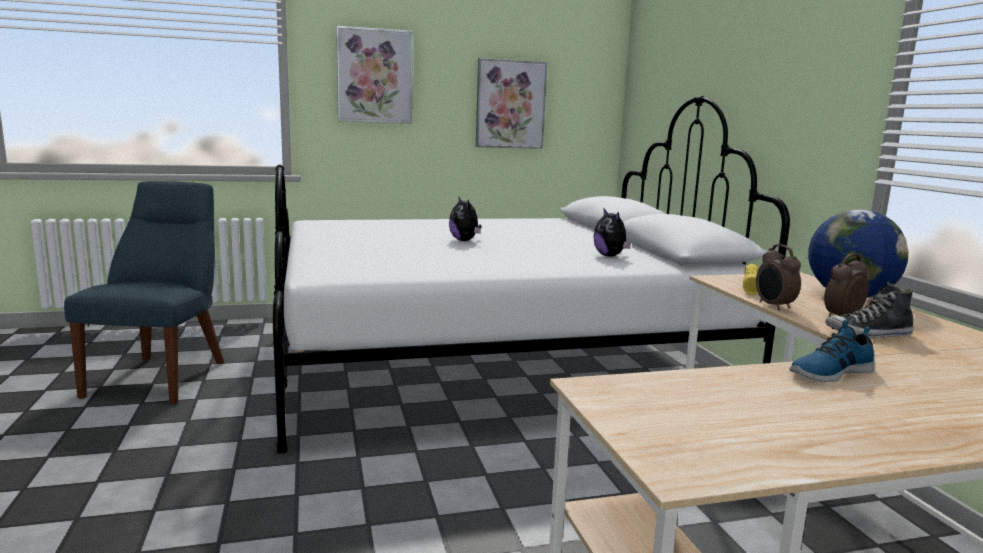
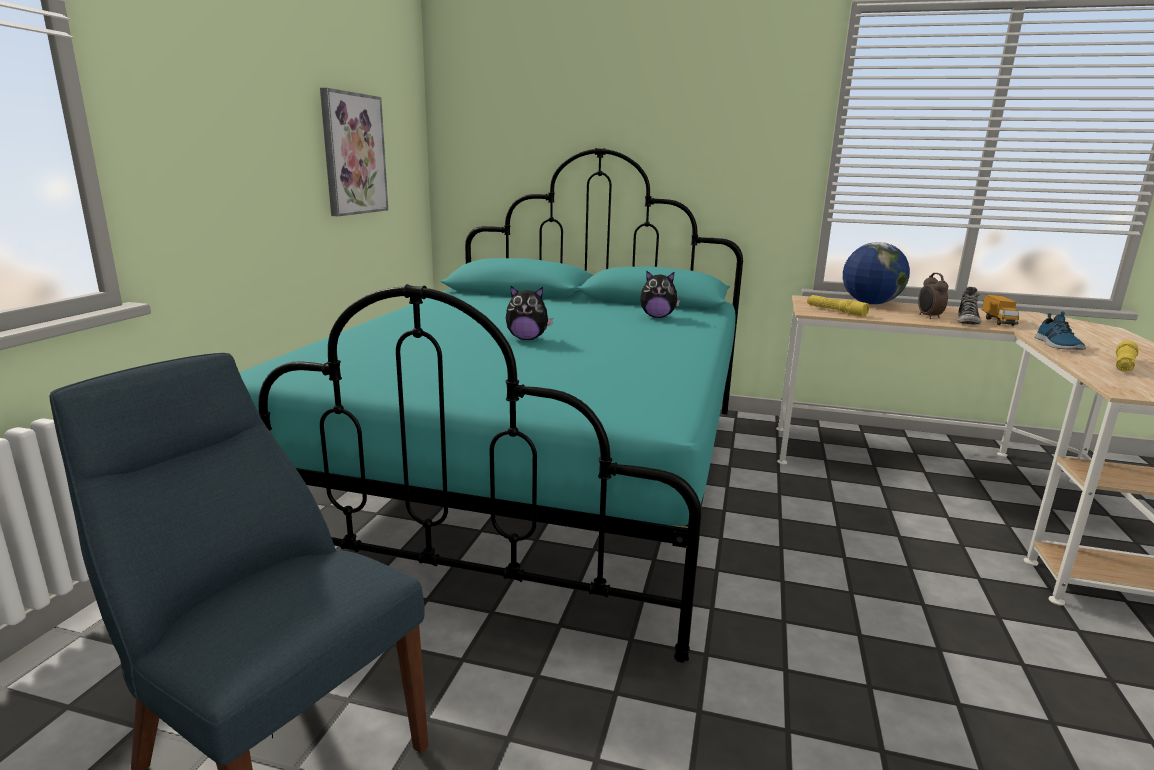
camera: 60 degrees left, 5 degrees up
(374, 76) = (213, 110): picture -> none
(495, 365) = (538, 472): white bed -> turquoise bed
(773, 306) = (898, 320): alarm clock -> none
(774, 401) = (1123, 365): none -> yellow flashlight
(925, 349) = (998, 321): none -> toy truck

